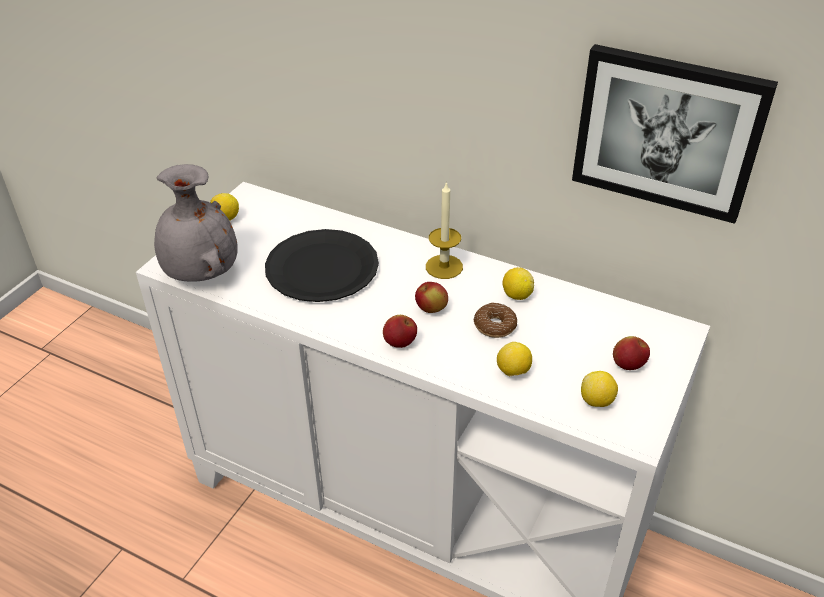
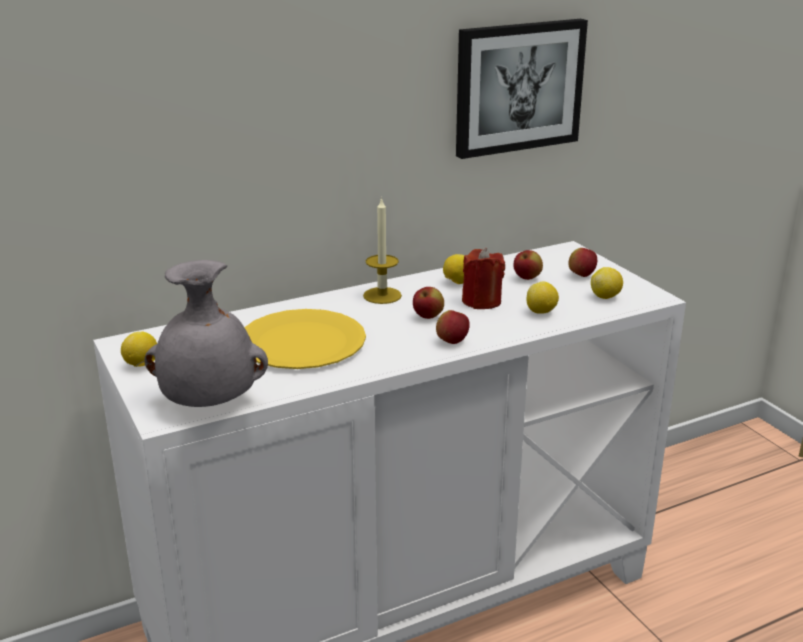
camera: 55 degrees left, 15 degrees down
(322, 268) = (302, 342): black plate -> yellow plate
(494, 326) = (481, 301): donut -> red candle
(577, 332) = (527, 278): none -> apple

